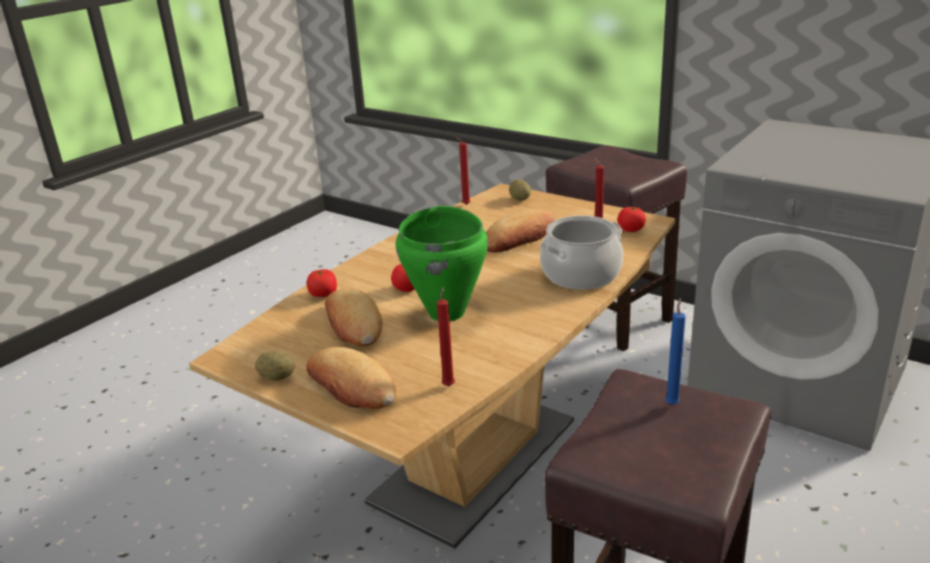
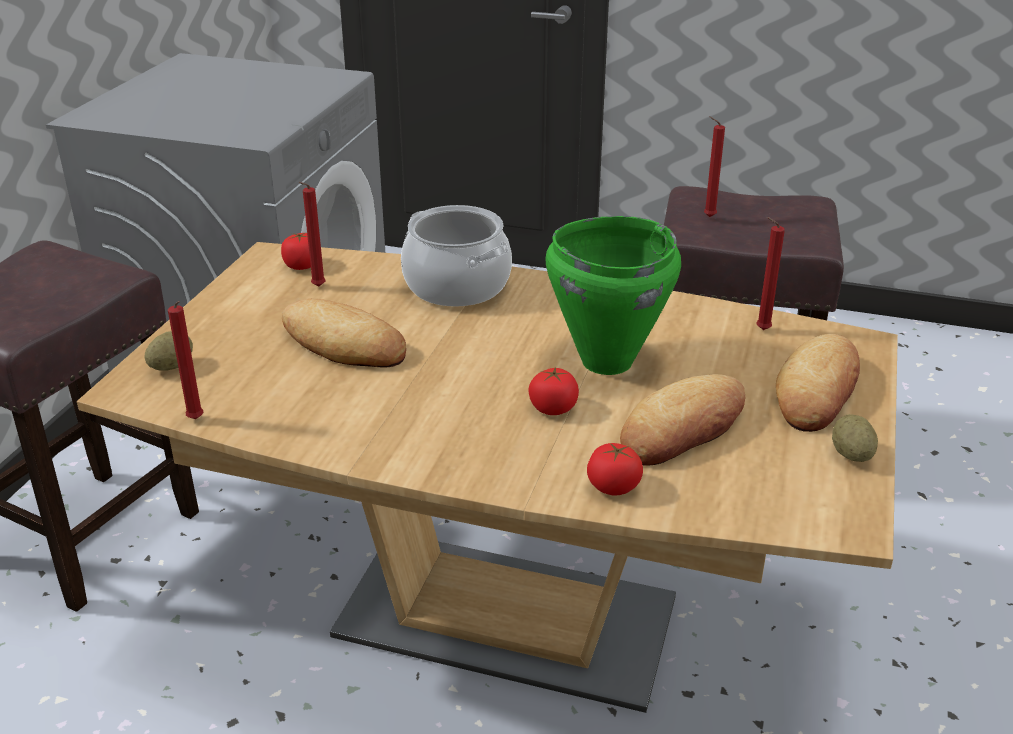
camera: 110 degrees left, 5 degrees up
(672, 403) = (707, 217): blue candle -> red candle

